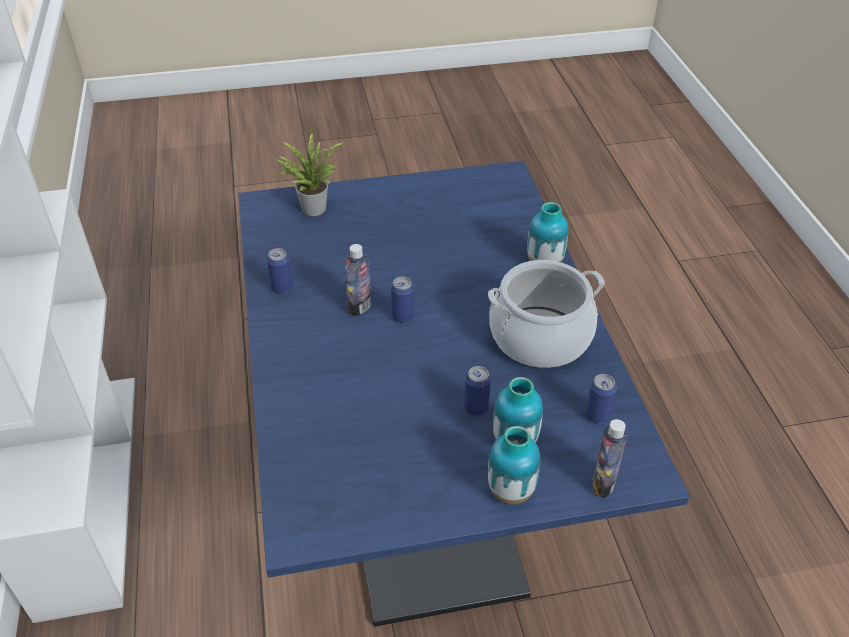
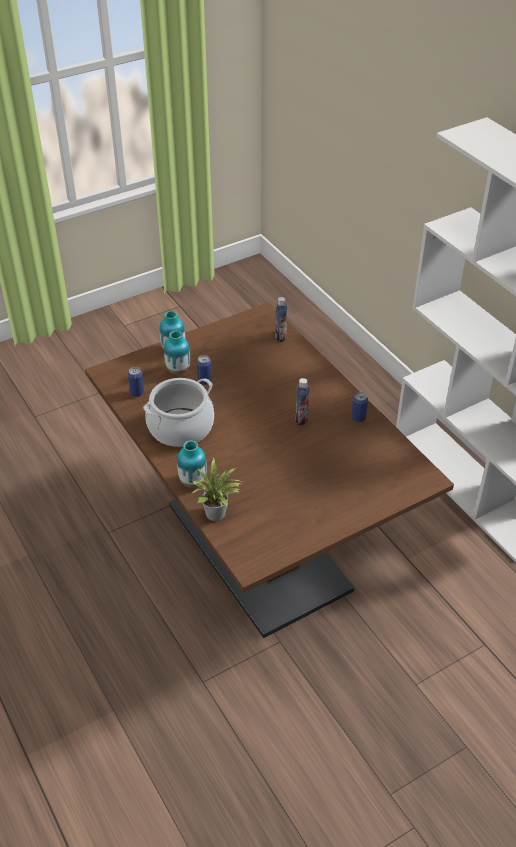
camera: 160 degrees right, 0 degrees up
(312, 207) = (387, 485): potted plant -> potted plant (217, 514)
(403, 317) = (271, 419): can -> none
(424, 491) = (258, 546): blue dining table -> brown dining table
(603, 483) = (128, 363): bottle -> bottle (280, 336)

